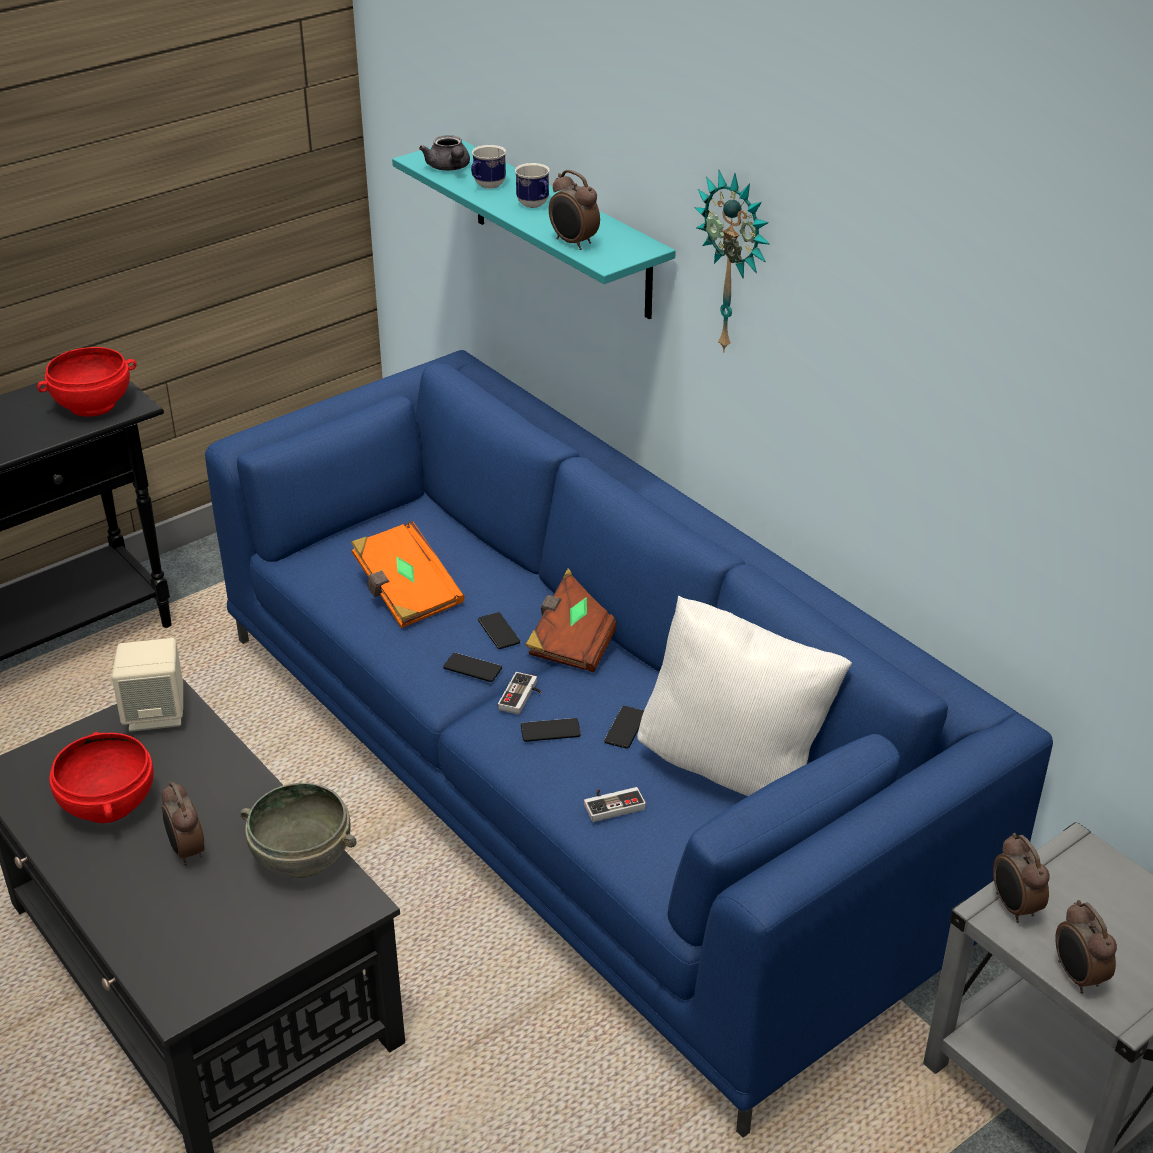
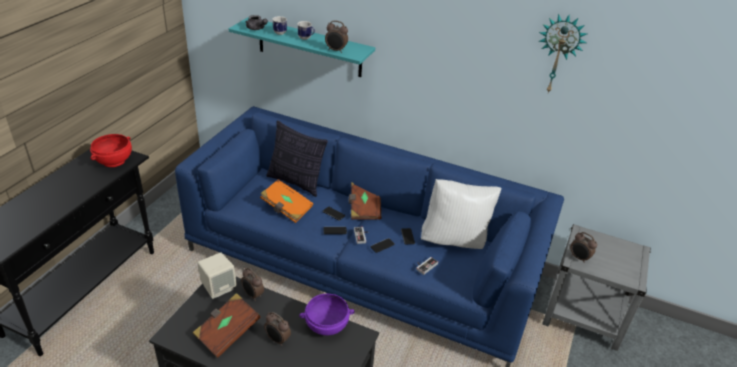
camera: 30 degrees left, 0 degrees up
(107, 804) = (227, 332): red bowl -> brown book
(303, 856) = (326, 325): grey bowl -> purple bowl
(472, 542) = (296, 182): none -> pillow
(735, 263) = (408, 48): wall clock -> wall clock (558, 54)
(1077, 976) = (613, 274): alarm clock -> alarm clock (253, 295)

